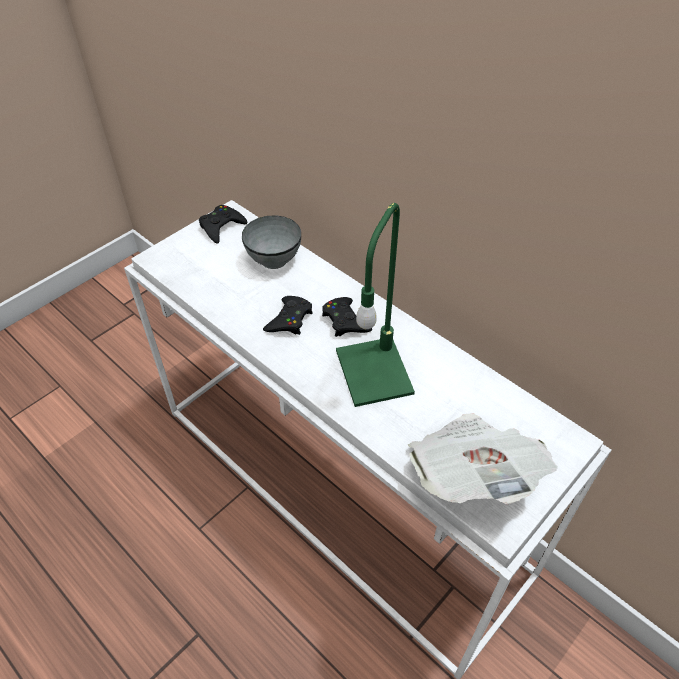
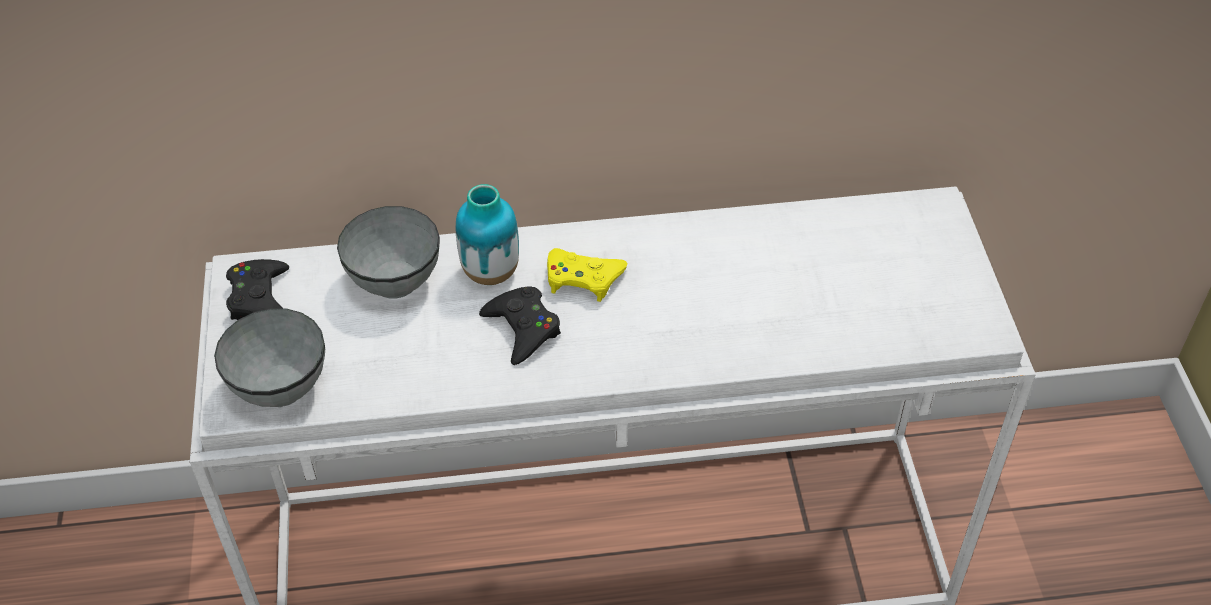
camera: 50 degrees left, 0 degrees up
(177, 264) = (279, 388): none -> grey bowl
(313, 287) = (491, 272): none -> vase
(345, 321) = (583, 278): black game controller -> yellow game controller
(372, 370) = (686, 302): green table lamp -> none
(472, 474) = (905, 311): newspaper -> none

